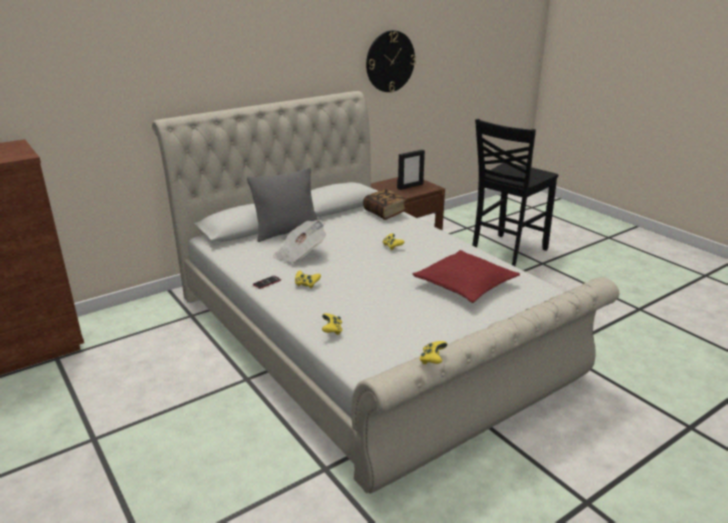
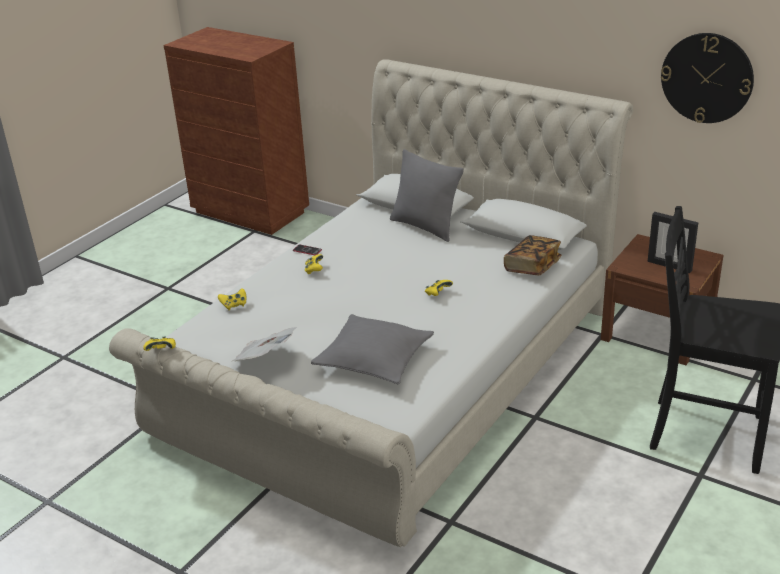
camera: 70 degrees right, 5 degrees up
(300, 254) = (378, 248): newspaper -> newspaper (265, 359)
(465, 285) = (374, 359): red pillow -> grey pillow

